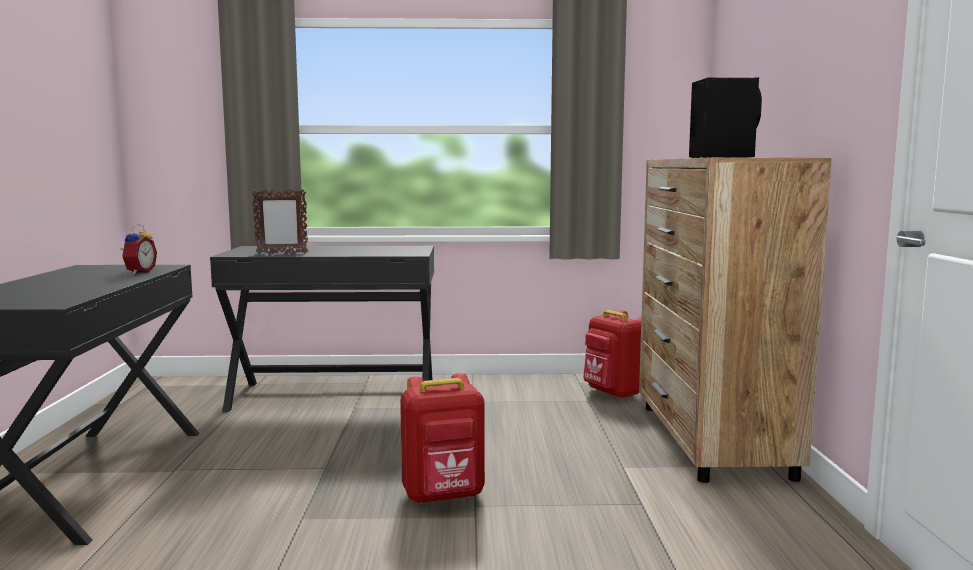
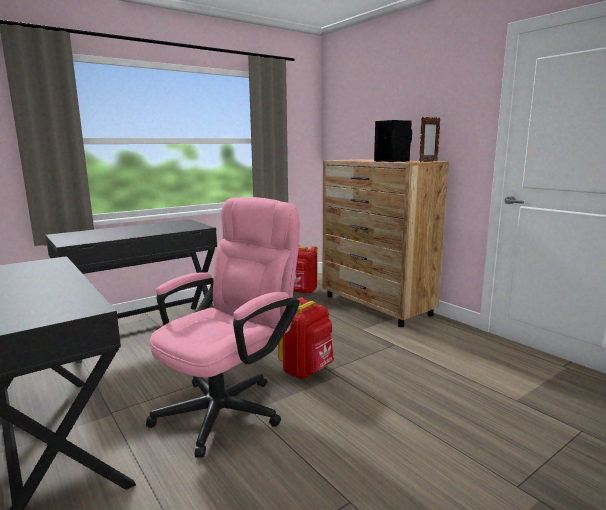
camera: 35 degrees left, 5 degrees up
(138, 272) = (50, 269): alarm clock -> none
(281, 253) = (107, 237): picture frame -> picture frame (428, 162)
(287, 504) = (229, 406): none -> pink office chair

